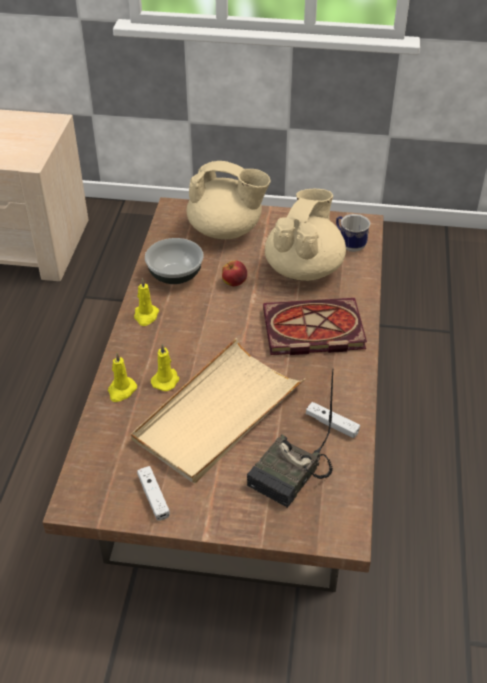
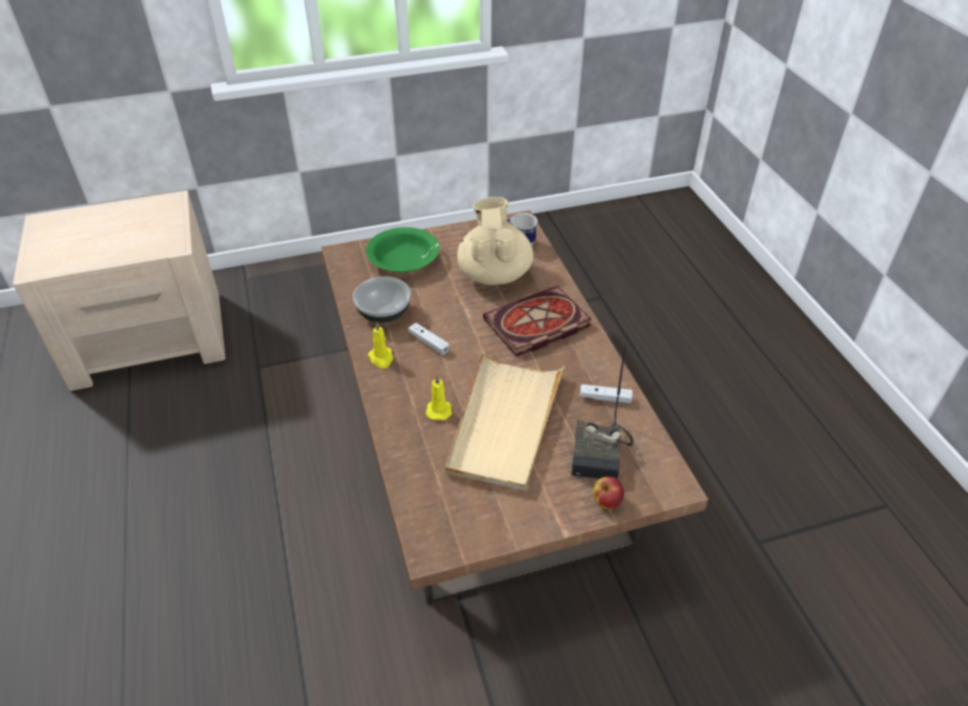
camera: 25 degrees left, 0 degrees up
(121, 391) = (404, 433): yellow candle -> none
(153, 497) = (497, 516): white game controller -> white game controller (429, 343)
(226, 230) = (403, 260): beige teapot -> green bowl
(234, 283) = (442, 304): apple -> apple (606, 502)

